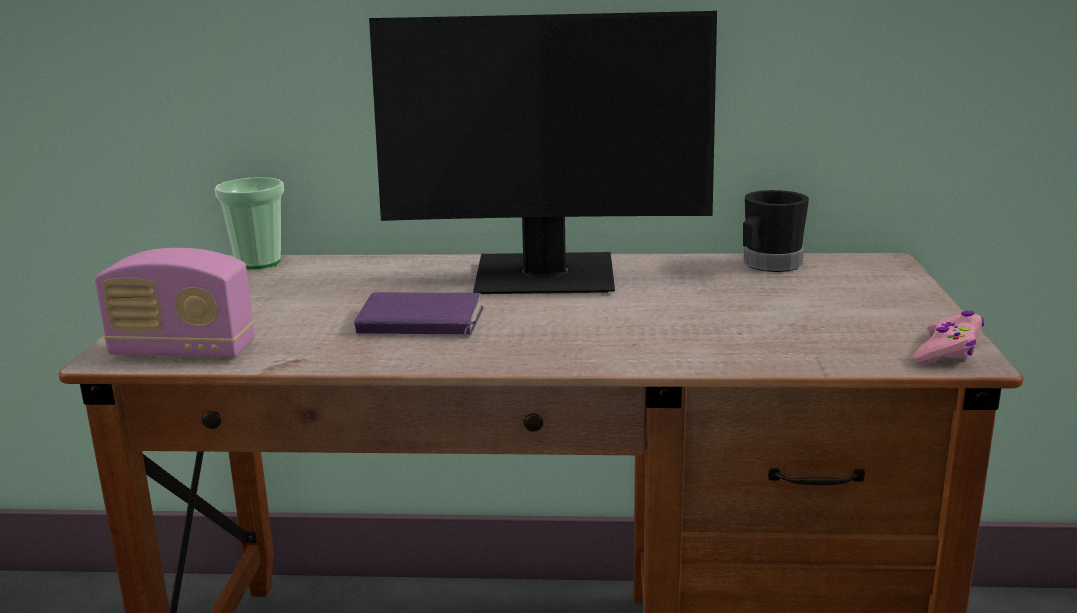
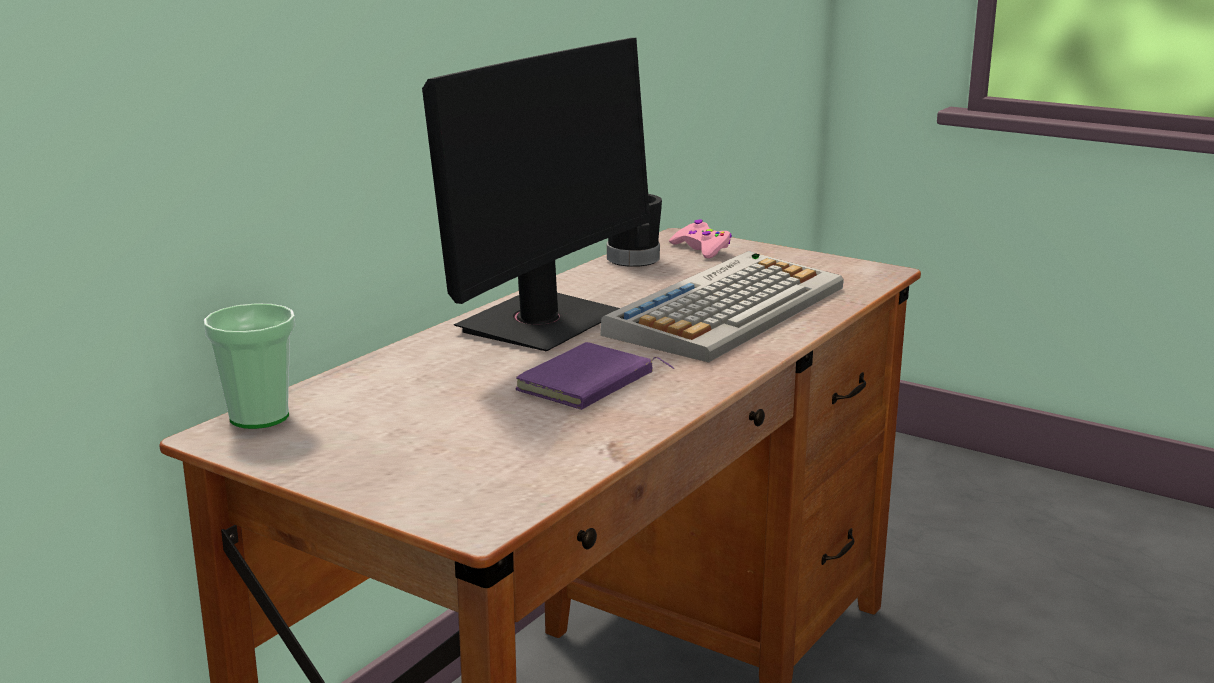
camera: 60 degrees left, 0 degrees up
(183, 351) = (512, 488): radio -> none
(692, 324) = (727, 309): none -> keyboard
(948, 350) = (863, 270): pink game controller -> pink game controller (702, 249)

